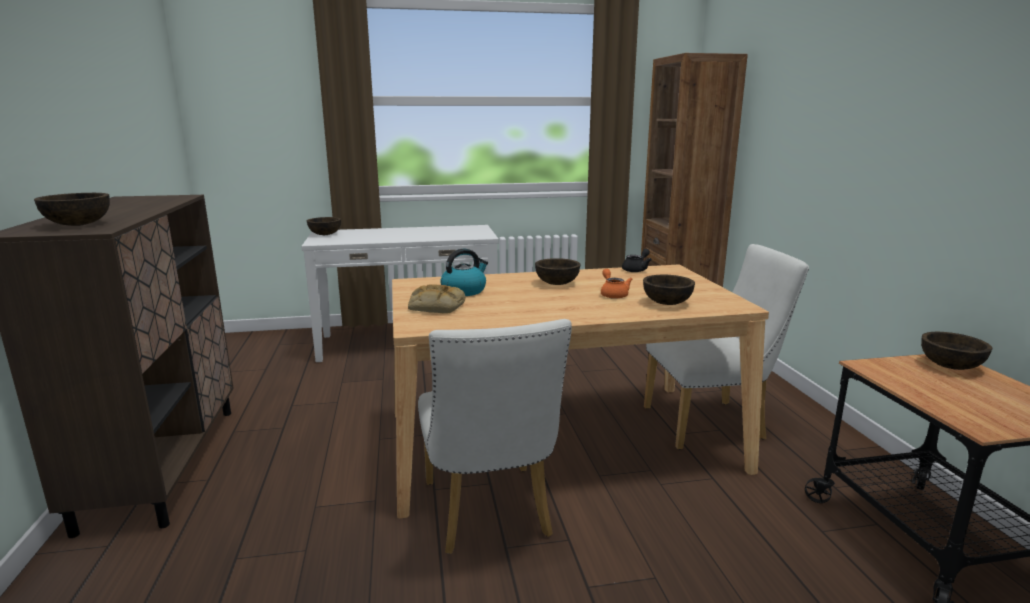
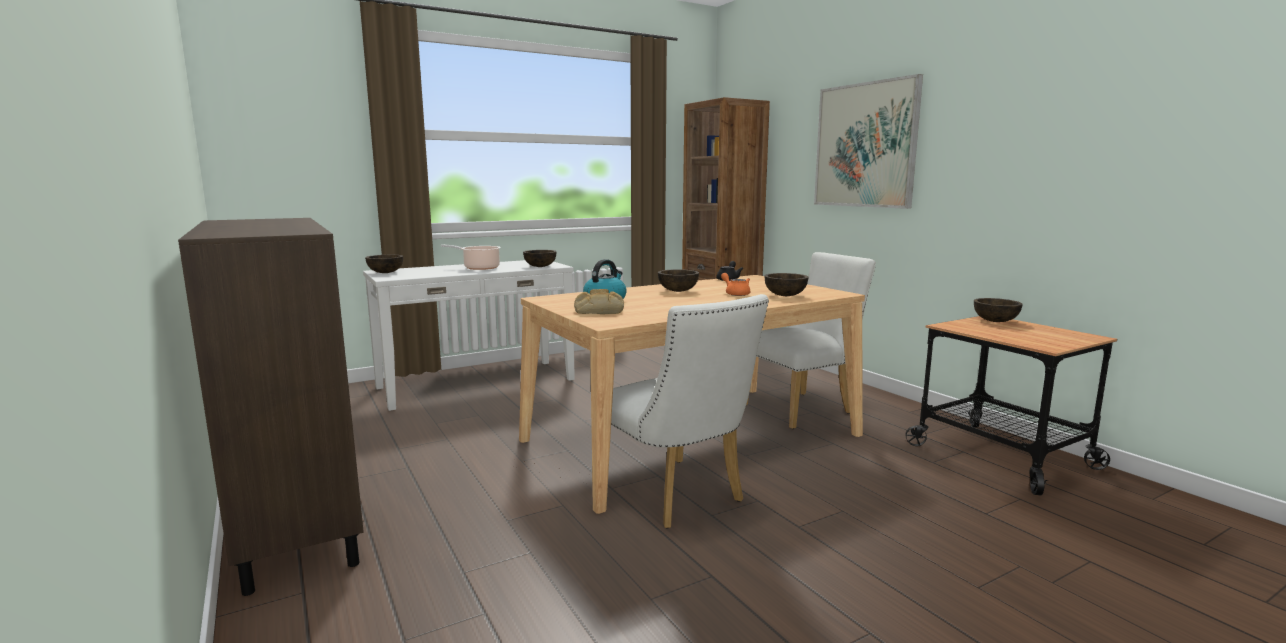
camera: 20 degrees left, 5 degrees down
(79, 224) = (265, 231): brown bowl -> brown bowl (540, 266)
(410, 234) = (479, 268): none -> cooking pot
(840, 113) = (865, 145): none -> picture

